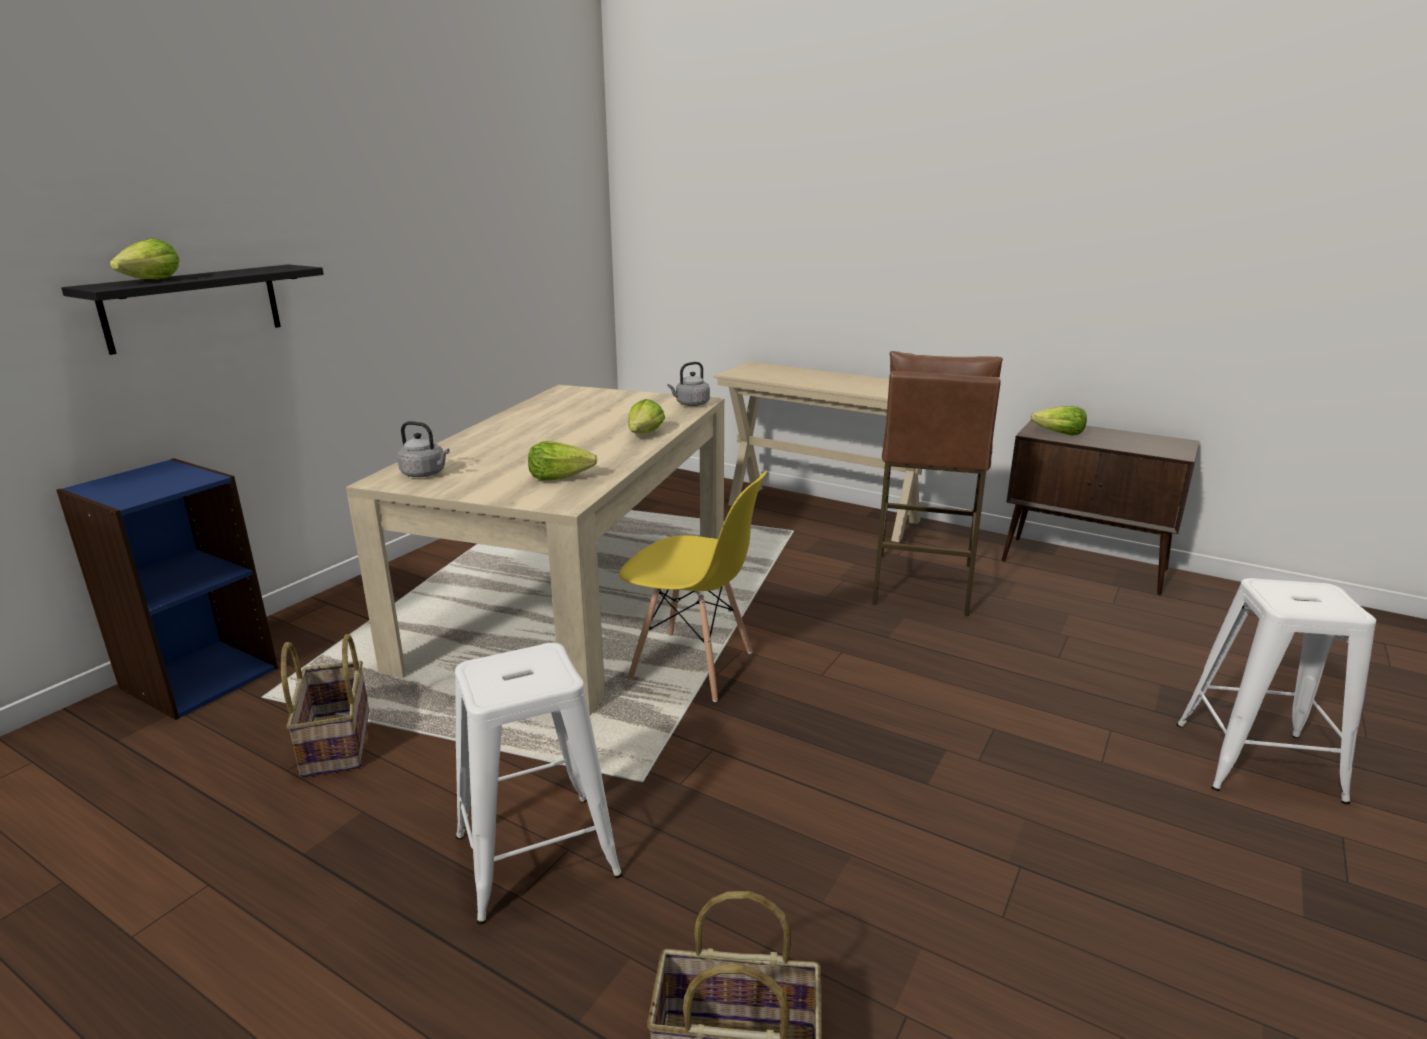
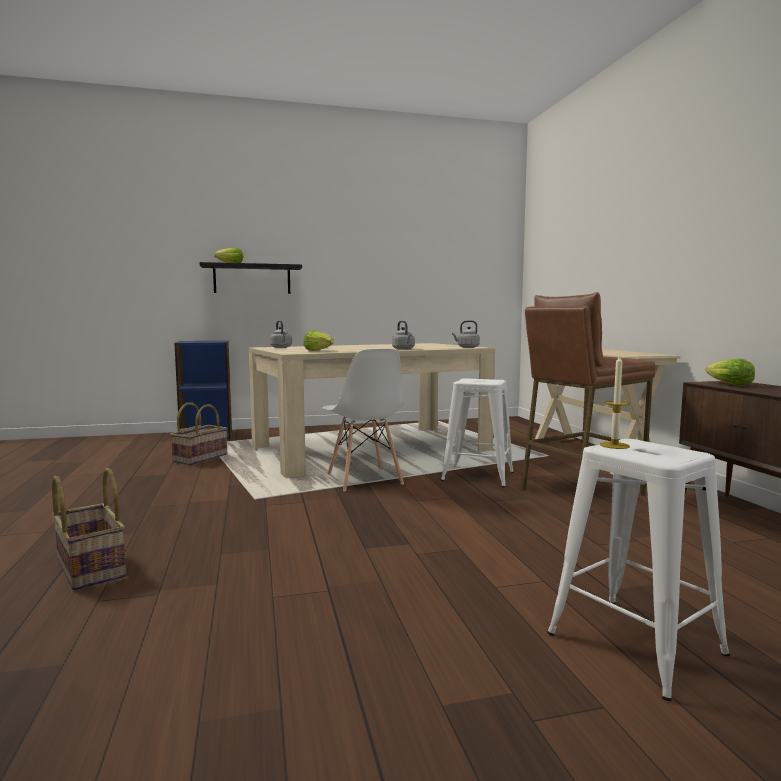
camera: 45 degrees right, 15 degrees down
(537, 855) = (177, 501): white stool -> white stool (478, 476)
(645, 434) = (403, 349): lettuce -> grey kettle
(692, 666) = (364, 479): yellow chair -> white chair
(1276, 598) = (614, 445): none -> candle

